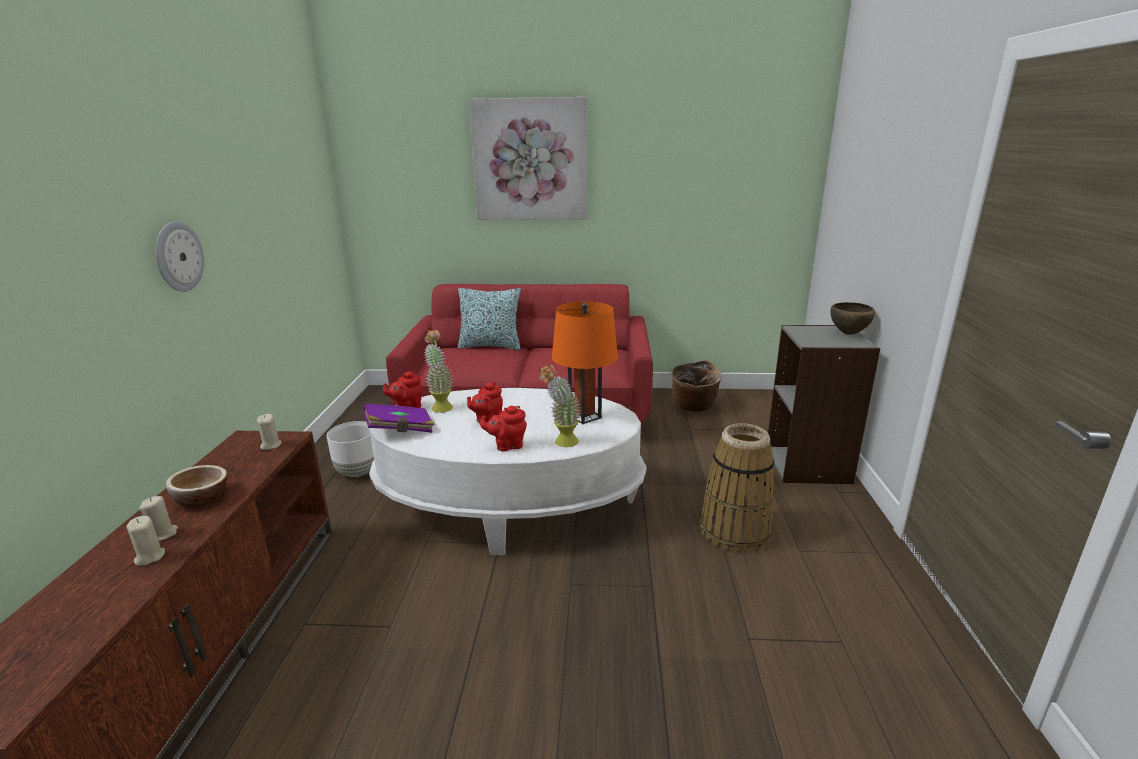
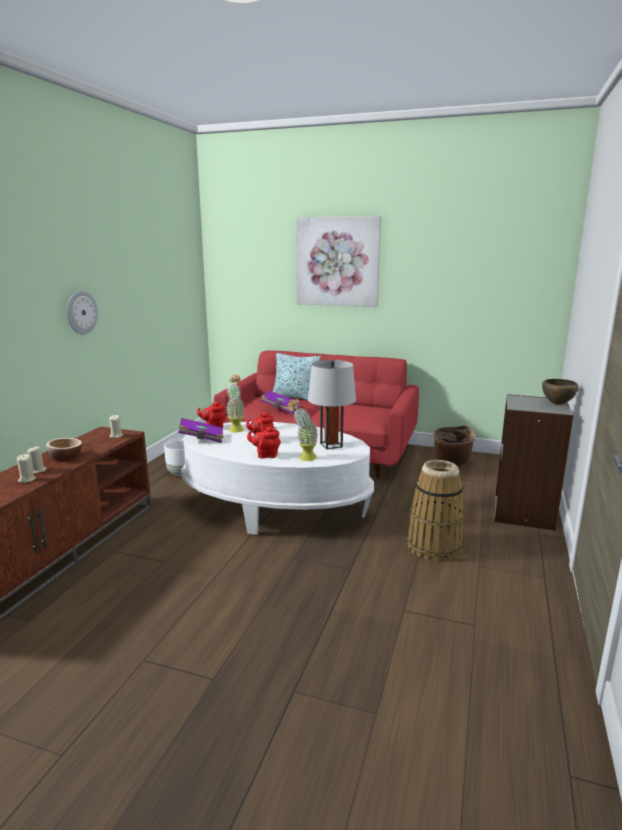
camera: 15 degrees right, 5 degrees down
(482, 366) = (280, 409): none -> purple book
(584, 416) = (331, 445): orange table lamp -> grey table lamp

